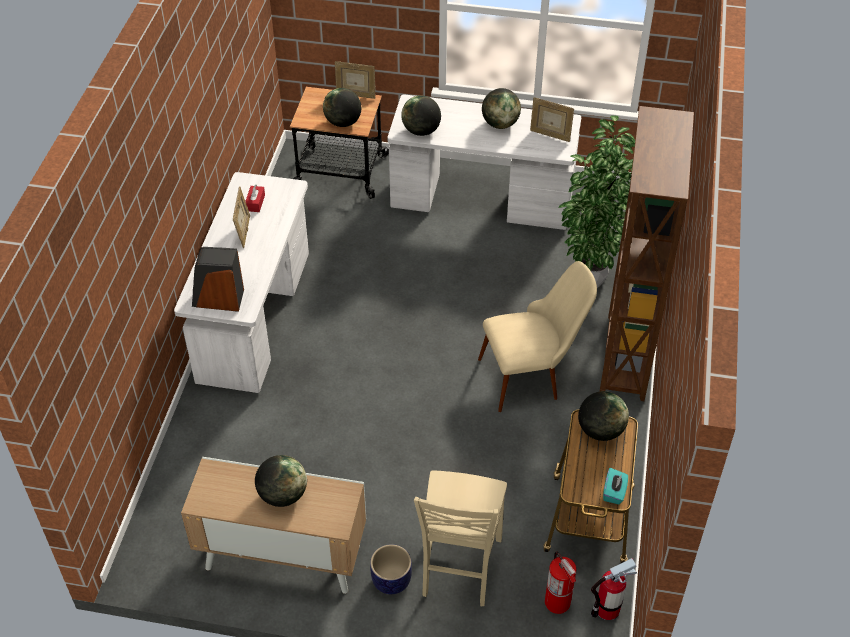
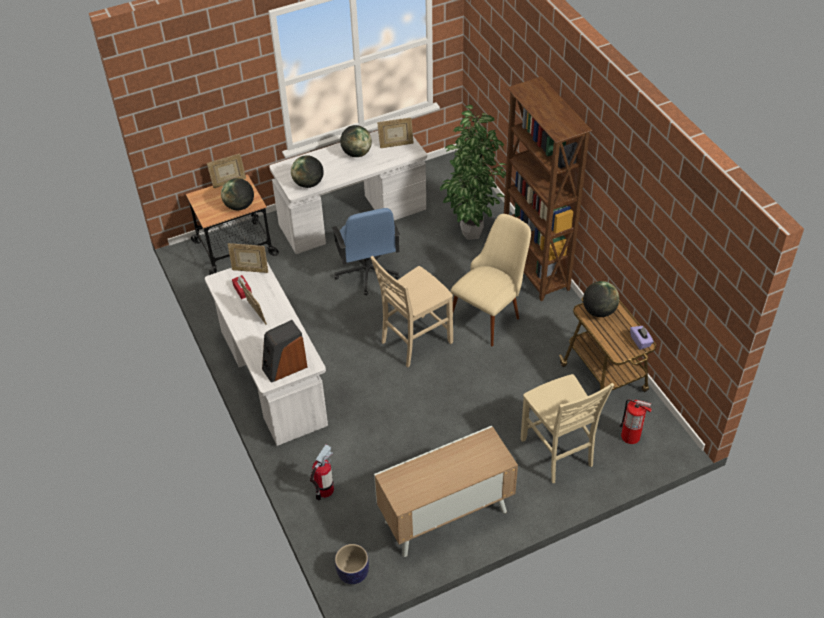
camera: 35 degrees left, 0 degrees up
(281, 187) = (250, 270): none -> picture frame
(283, 495) = (451, 464): globe -> none
(391, 580) = (525, 487): planter -> planter (352, 573)
(423, 360) = (414, 342): none -> beige chair
(443, 263) = (367, 272): none -> blue office chair
(607, 609) = (660, 422): fire extinguisher -> fire extinguisher (324, 490)
(614, 492) = (640, 341): turquoise tissue box -> purple tissue box

